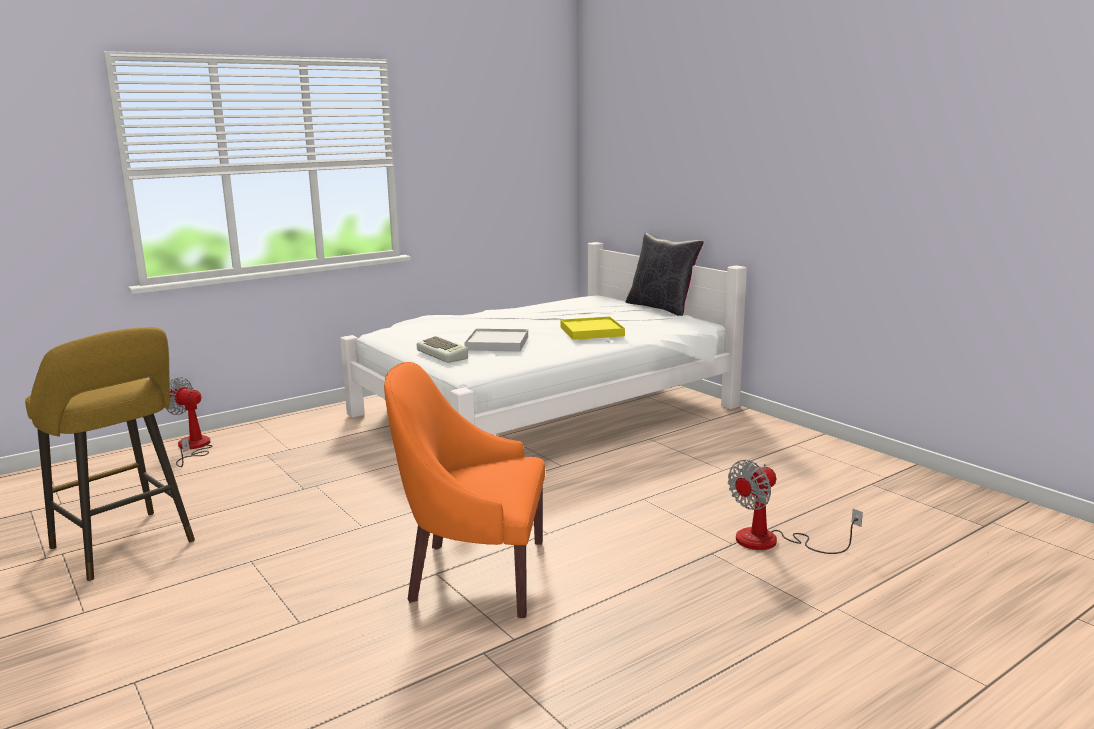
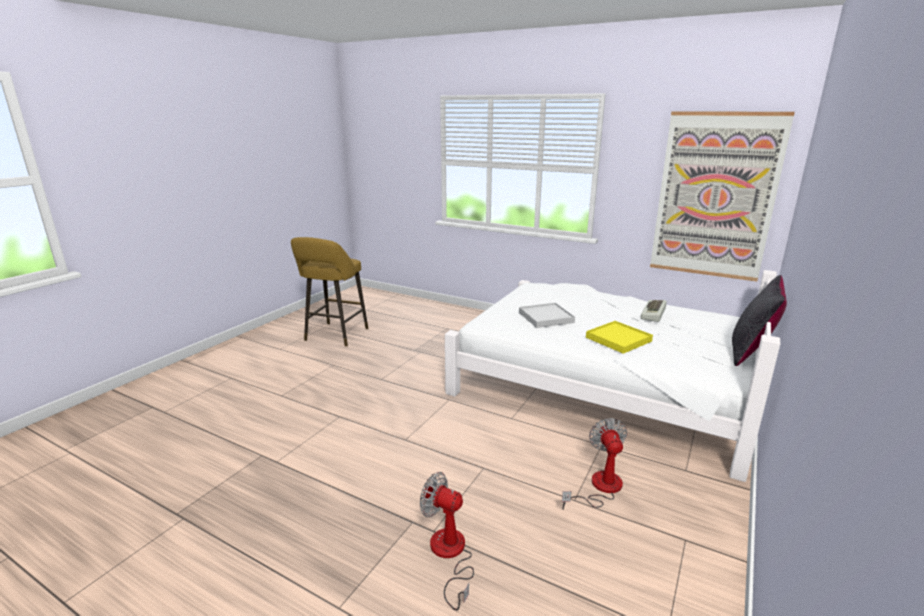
camera: 65 degrees right, 5 degrees up
(193, 447) = (440, 310): fan -> fan (599, 488)
(443, 354) = (505, 310): keyboard -> keyboard (654, 314)
(475, 574) = (343, 428): orange armchair -> none
(517, 178) = (715, 197): none -> picture

